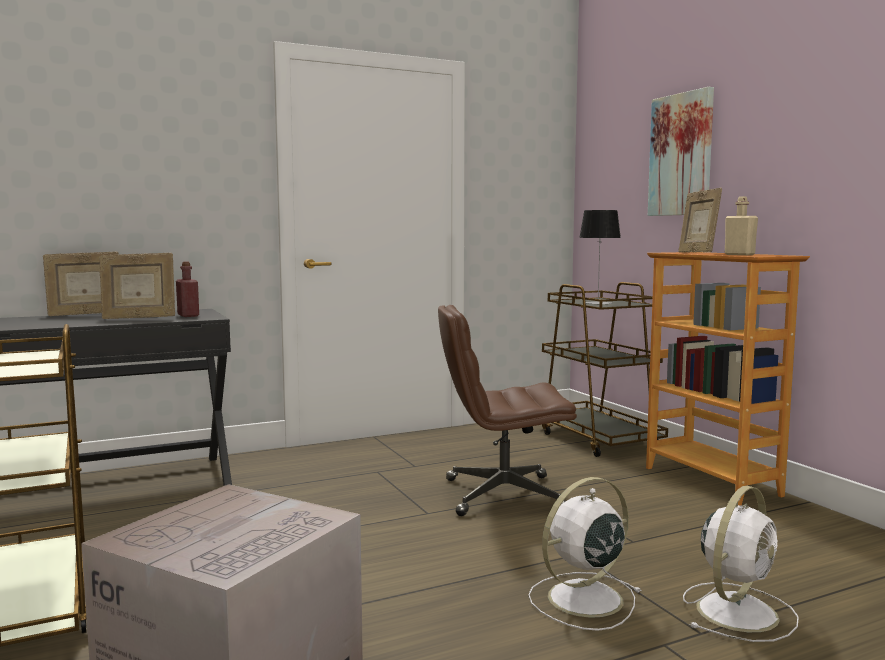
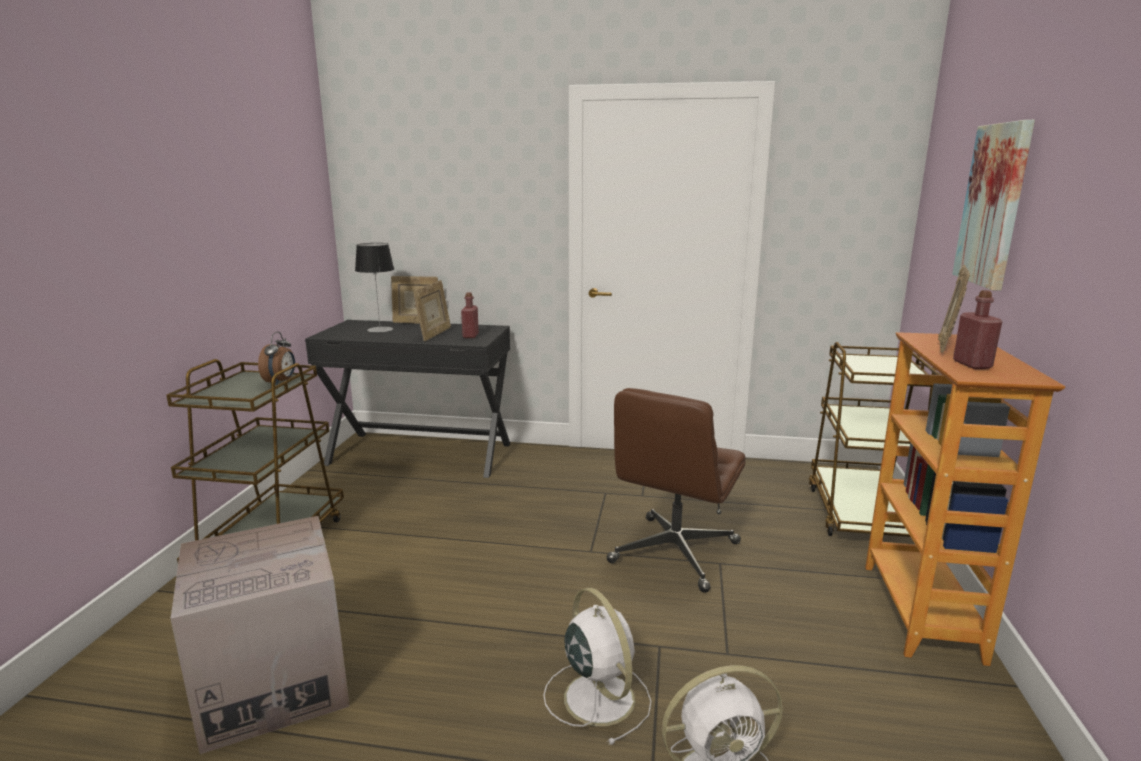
camera: 35 degrees right, 10 degrees up
(31, 357) = (281, 382): none -> alarm clock
(139, 318) = (434, 335): picture frame -> picture frame turned 105 degrees counterclockwise
(502, 495) = (674, 553): brown office chair -> brown office chair turned 90 degrees counterclockwise
(582, 600) = (597, 696): white fan -> white fan turned 60 degrees clockwise
(598, 303) = (872, 369): table lamp -> table lamp (380, 329)
(739, 254) = (972, 364): beige bottle -> red bottle

